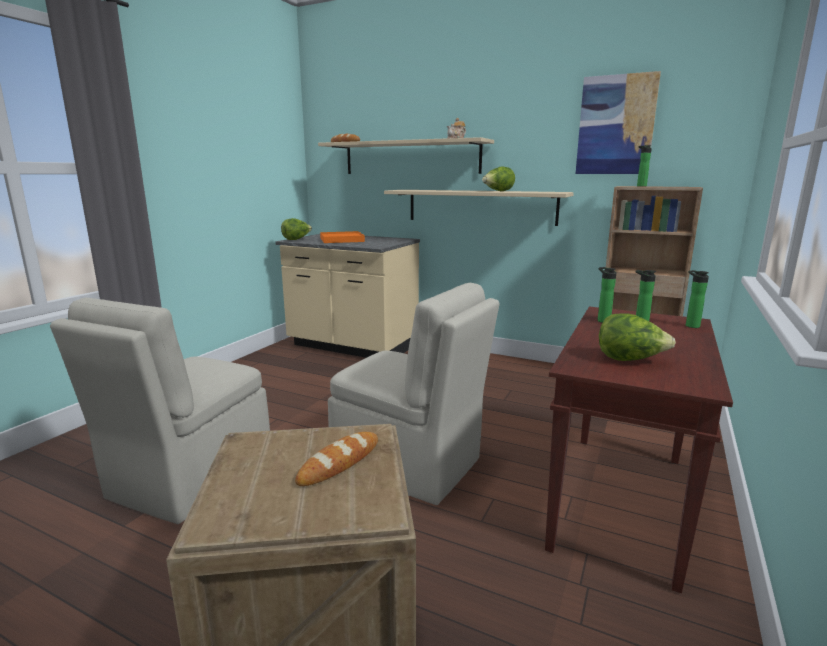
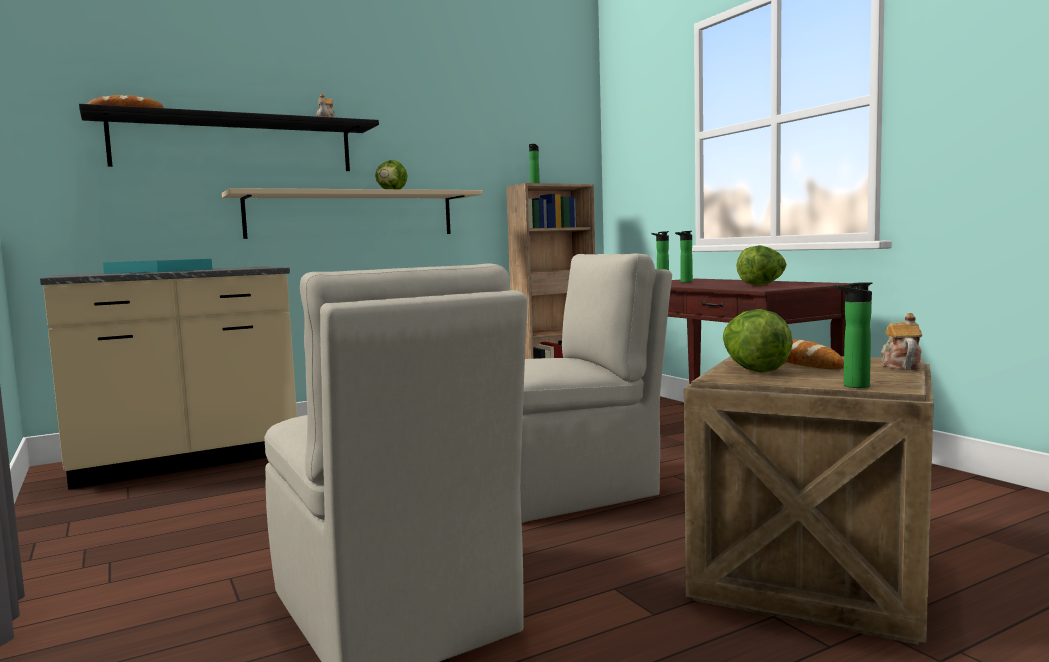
camera: 55 degrees left, 10 degrees down
(296, 239) = (71, 275): lettuce -> lettuce (753, 370)
(342, 240) = (159, 271): orange tray -> turquoise tray
(342, 517) = (899, 366): none -> teapot
(410, 158) = (235, 145): beige shelf -> black shelf
(616, 125) = (493, 123): picture -> none
(690, 325) = (705, 279): bottle -> bottle (852, 386)

